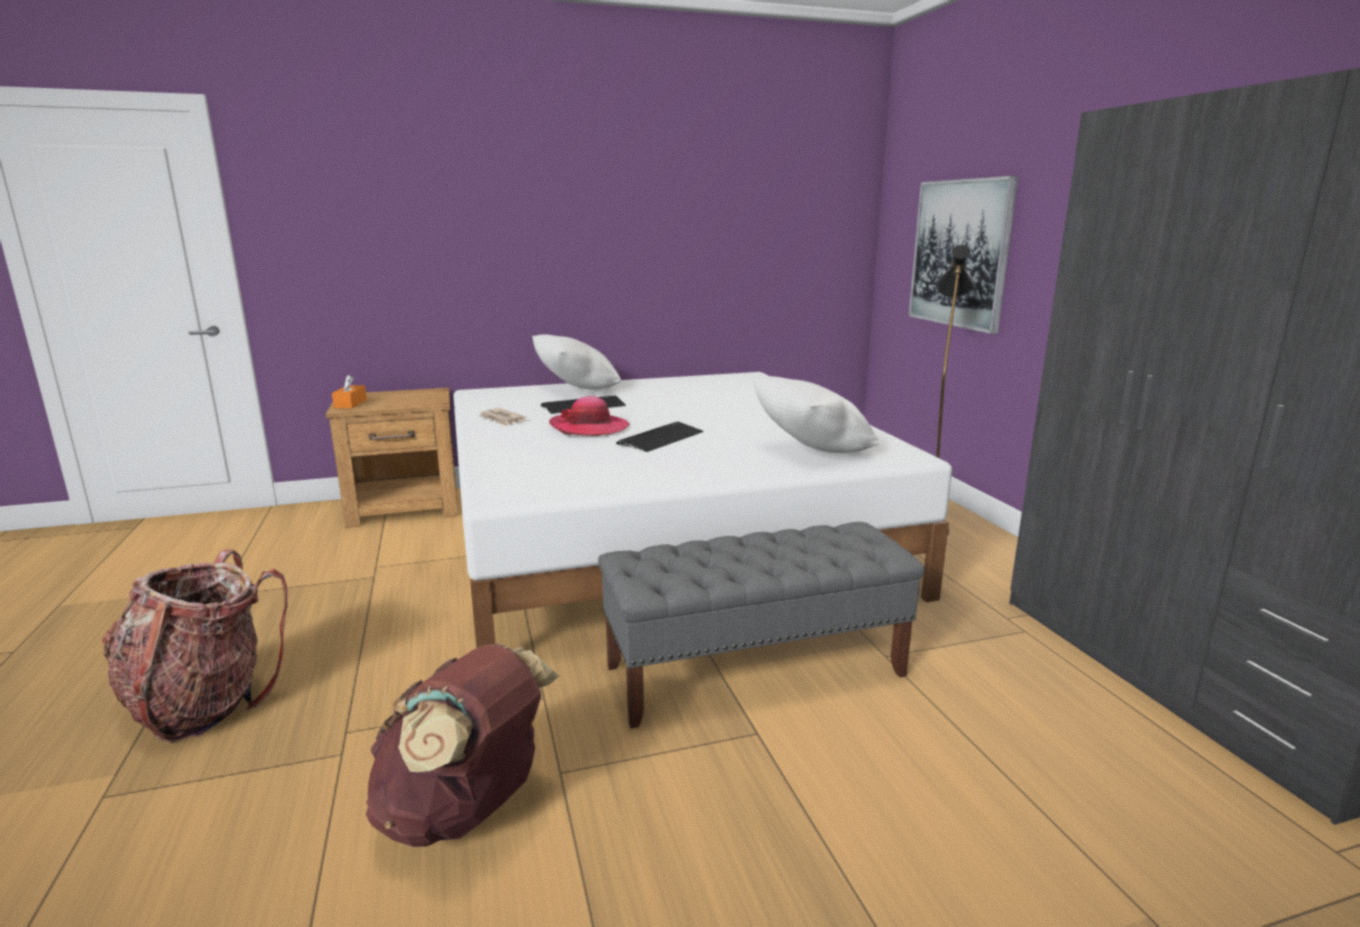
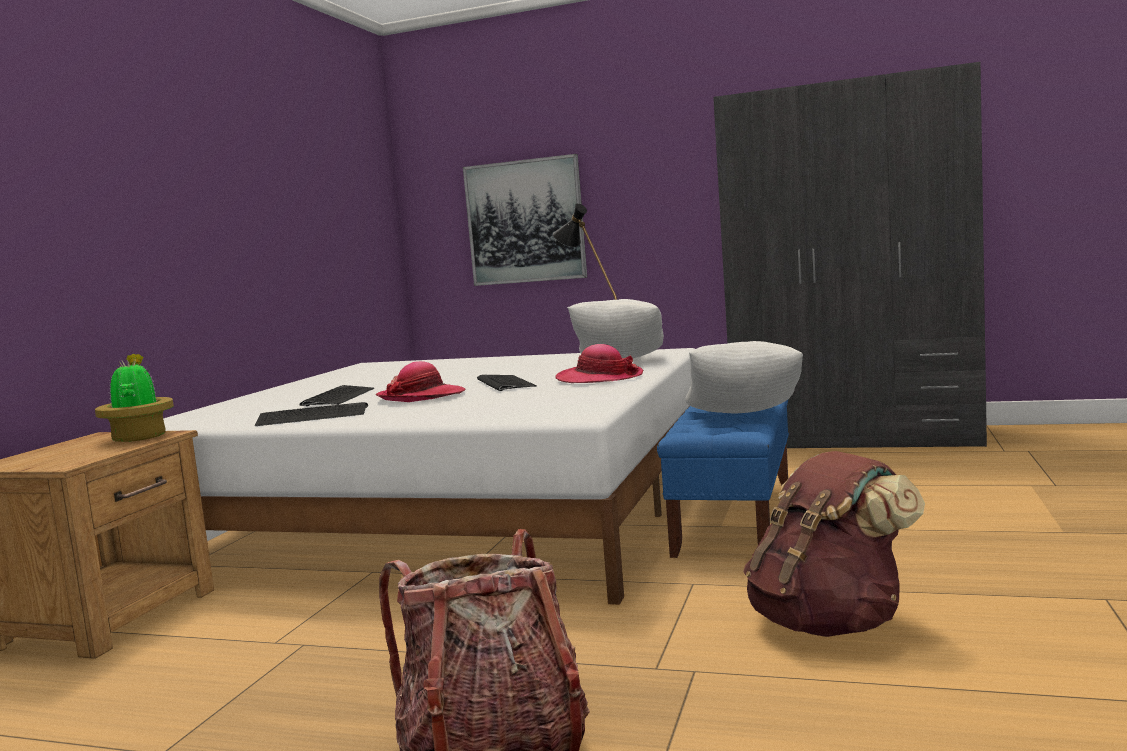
camera: 55 degrees left, 10 degrees down
(350, 404) = (47, 463): orange tissue box -> none
(425, 400) = (140, 437): none -> potted plant
(502, 419) = (312, 417): newspaper -> keyboard
(576, 390) = (264, 399): white pillow -> white pillow (744, 417)
(702, 465) = (599, 378): none -> hat
(756, 670) = (735, 516): grey bench -> blue bench

